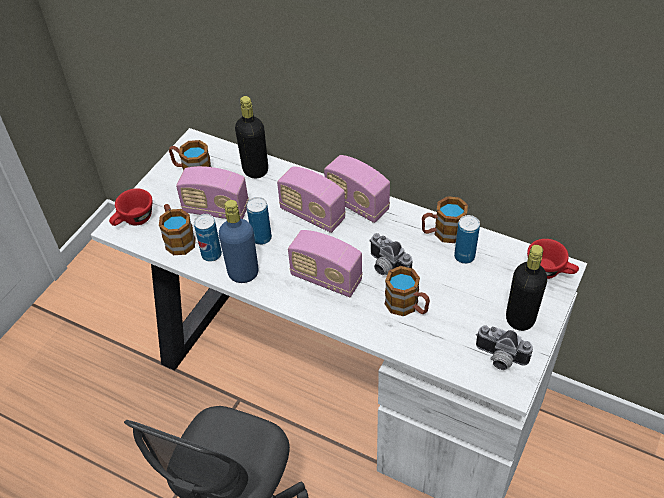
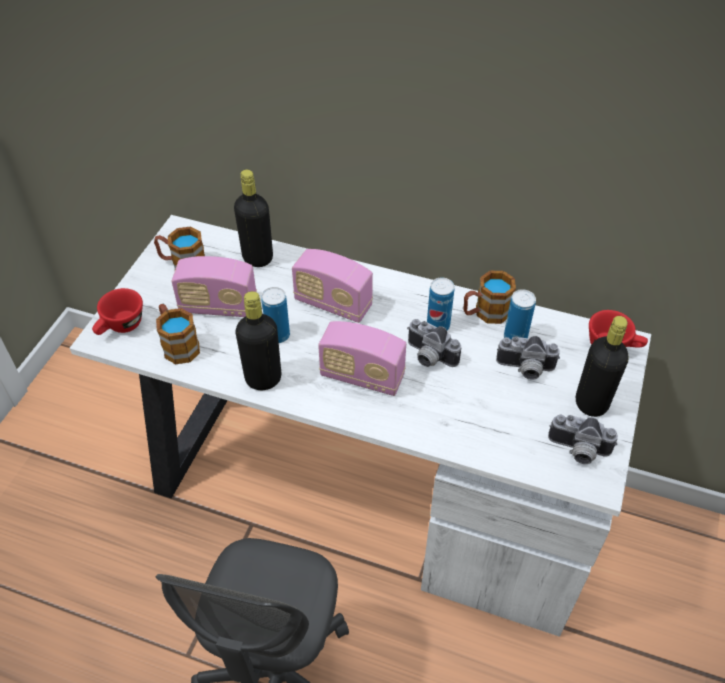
camera: 10 degrees left, 0 degrees up
(211, 254) = (221, 359): can -> can (438, 326)
(243, 273) = (263, 379): blue bottle -> black bottle
(357, 204) = (382, 288): radio -> none
(407, 306) = (462, 400): mug -> none
(467, 285) = (525, 370): none -> camera

